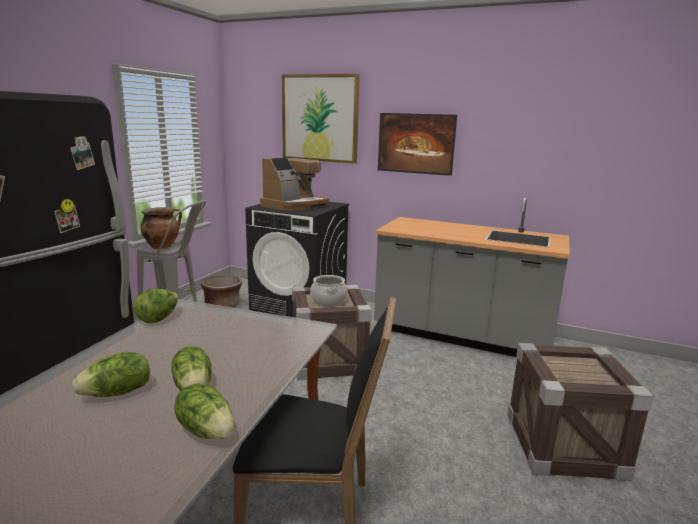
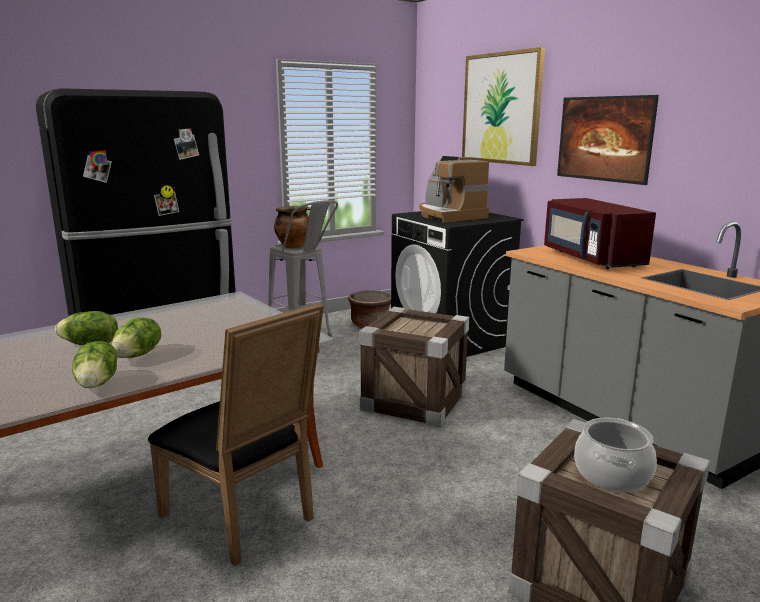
camera: 35 degrees right, 0 degrees up
(158, 319) = (199, 303): lettuce -> none
(294, 205) = (449, 216): coffee machine -> coffee machine turned 75 degrees clockwise
(328, 301) = (415, 327): cooking pot -> cooking pot (611, 474)
(434, 229) = (590, 258): none -> red microwave

